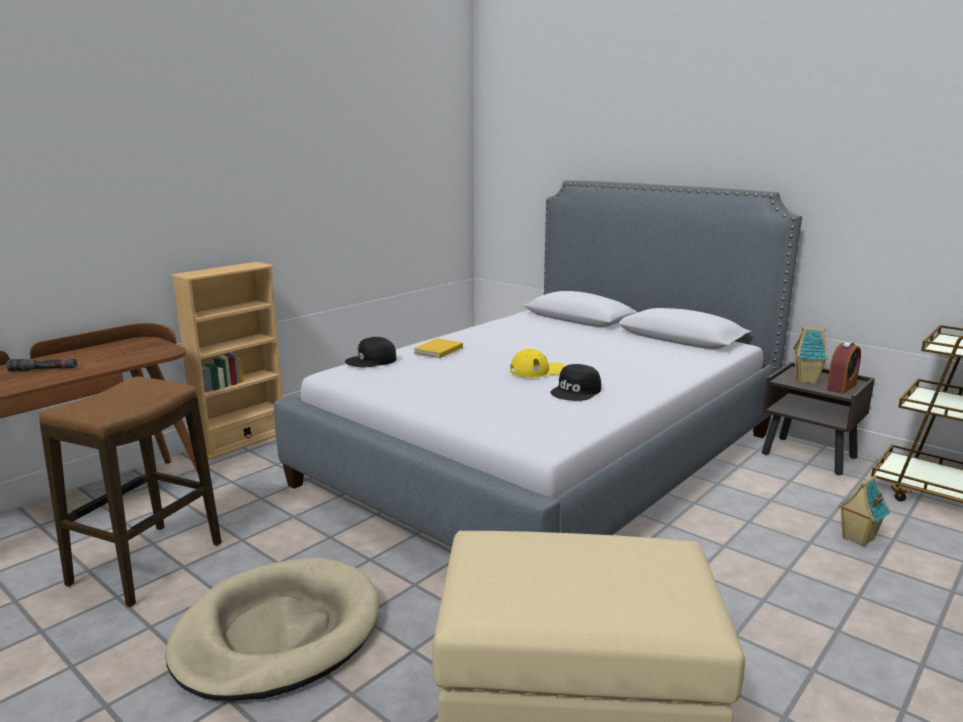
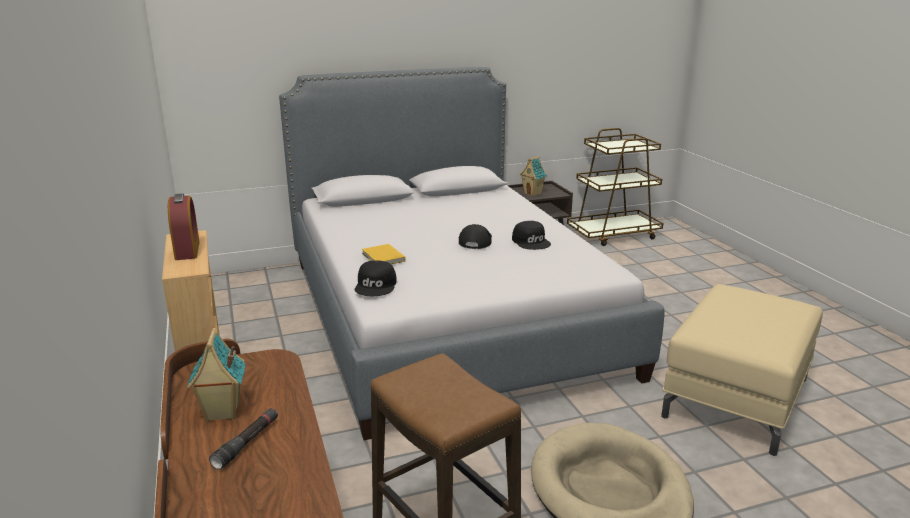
camera: 60 degrees left, 5 degrees up
(537, 370) = (476, 240): yellow cap -> black cap
(841, 387) = (552, 191): alarm clock -> alarm clock (187, 250)
(857, 539) = (632, 270): toy house -> toy house (221, 413)

